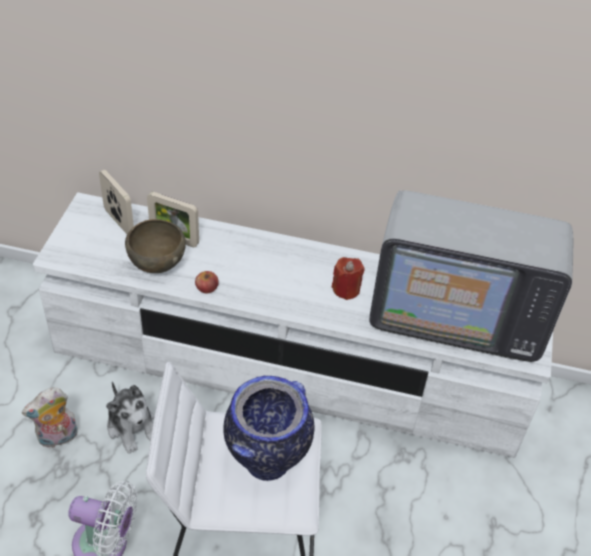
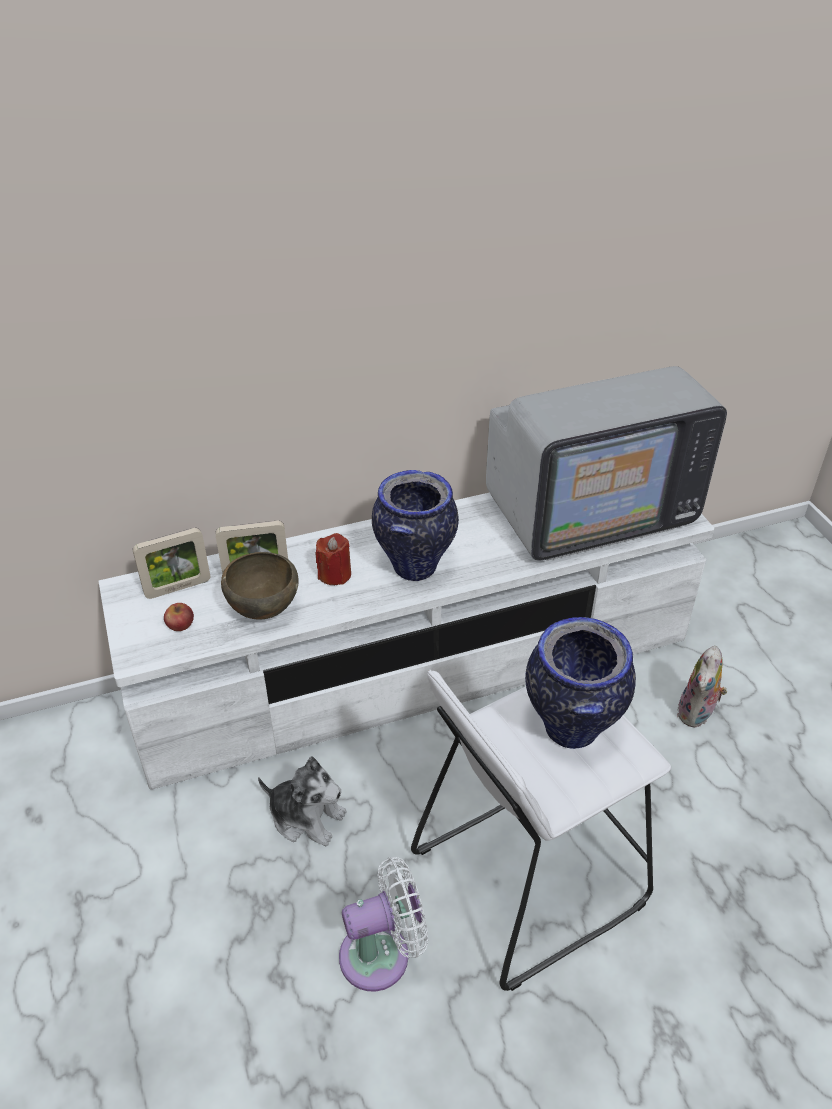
camera: 30 degrees left, 5 degrees down
(57, 438) = (232, 878): plush toy -> plush toy (697, 714)
(119, 222) = (178, 588): picture frame -> picture frame turned 135 degrees clockwise
(207, 287) = (336, 606): apple -> apple (180, 624)
(286, 286) = (415, 566): none -> vase
(346, 289) = (474, 541): red candle -> red candle (335, 574)

